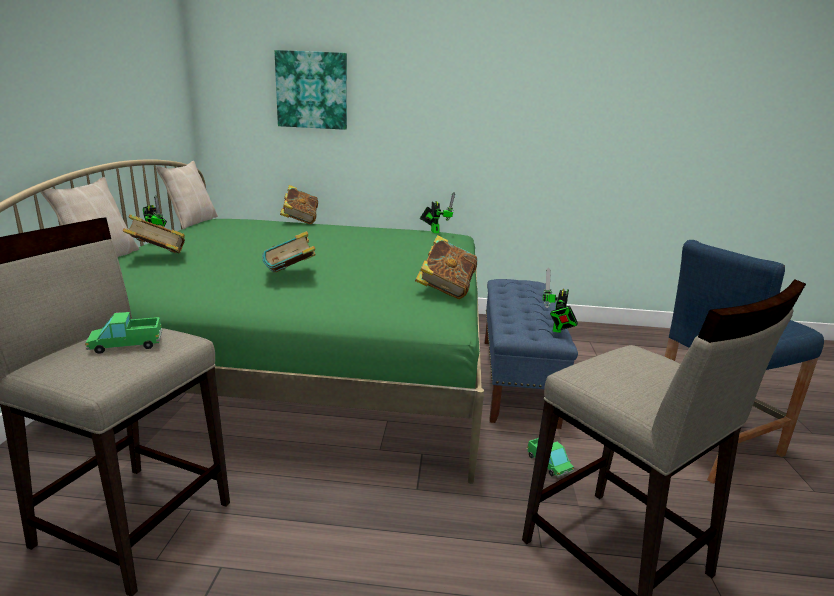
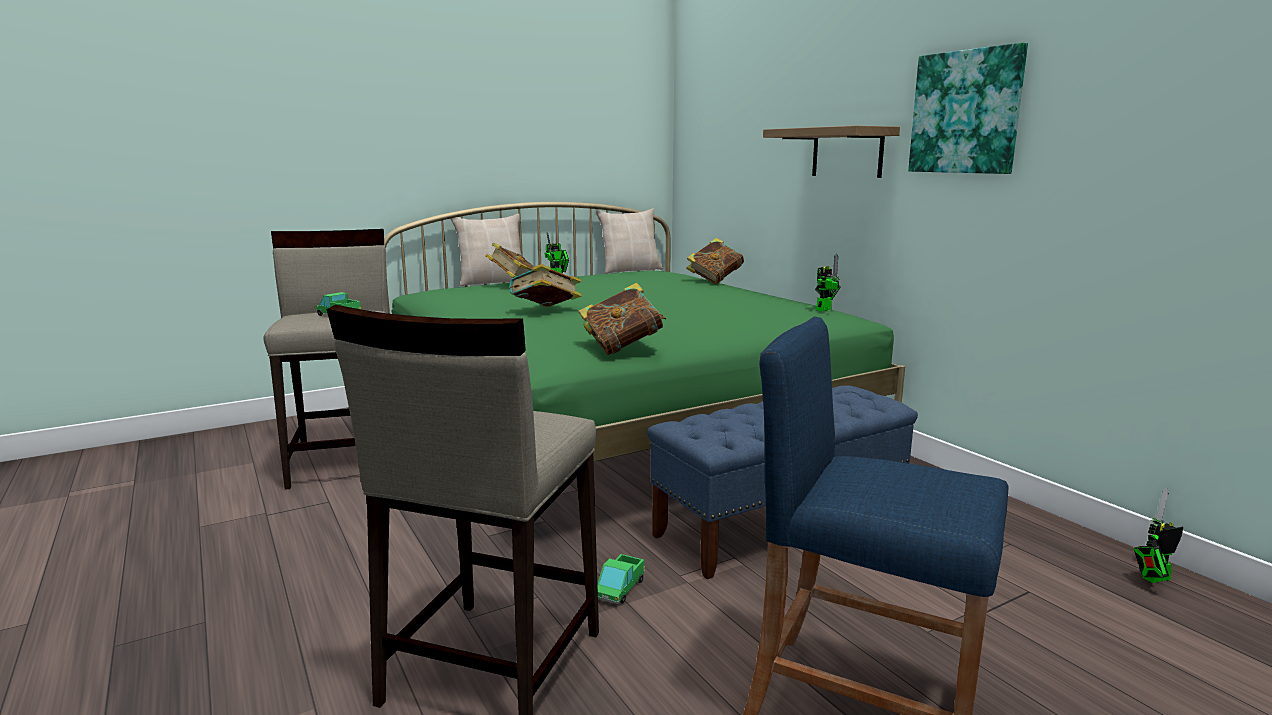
camera: 55 degrees right, 5 degrees down
(312, 90) = (755, 127): picture -> picture (966, 112)
(414, 117) = (847, 152): none -> shelf
(557, 330) = (734, 437): toy robot -> toy robot (1152, 579)

